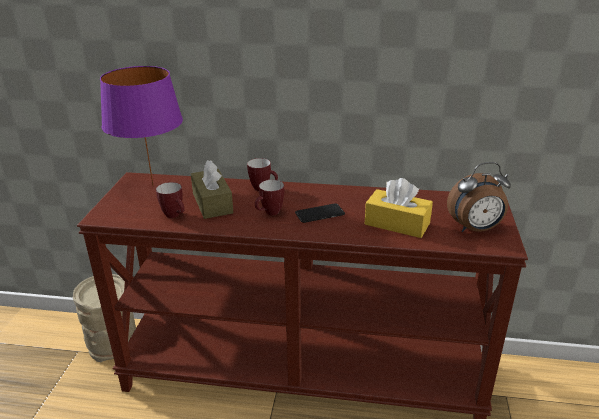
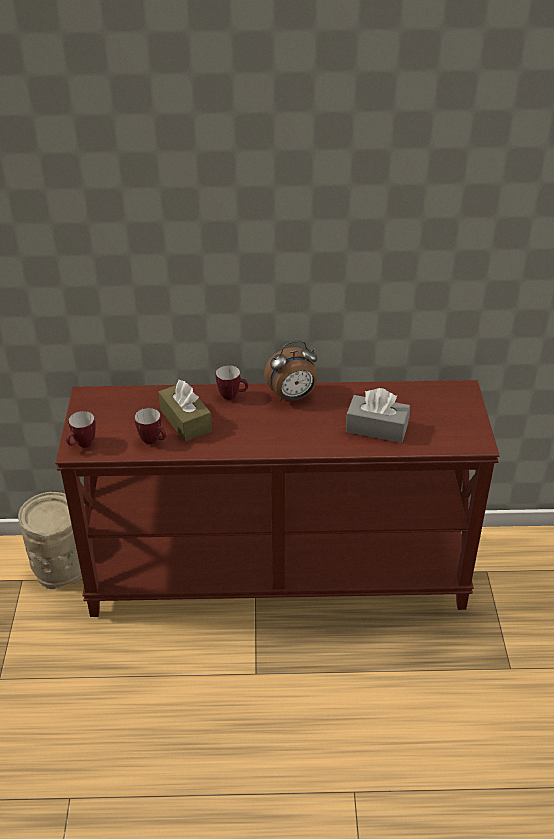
camera: 10 degrees left, 10 degrees up
(152, 186) = (111, 404): purple table lamp -> none
(269, 213) = (249, 428): mug -> mug (82, 445)
(319, 214) = (299, 423): phone -> none
(397, 224) = (377, 428): yellow tissue box -> grey tissue box
(475, 229) = (451, 427): alarm clock -> alarm clock (292, 397)

